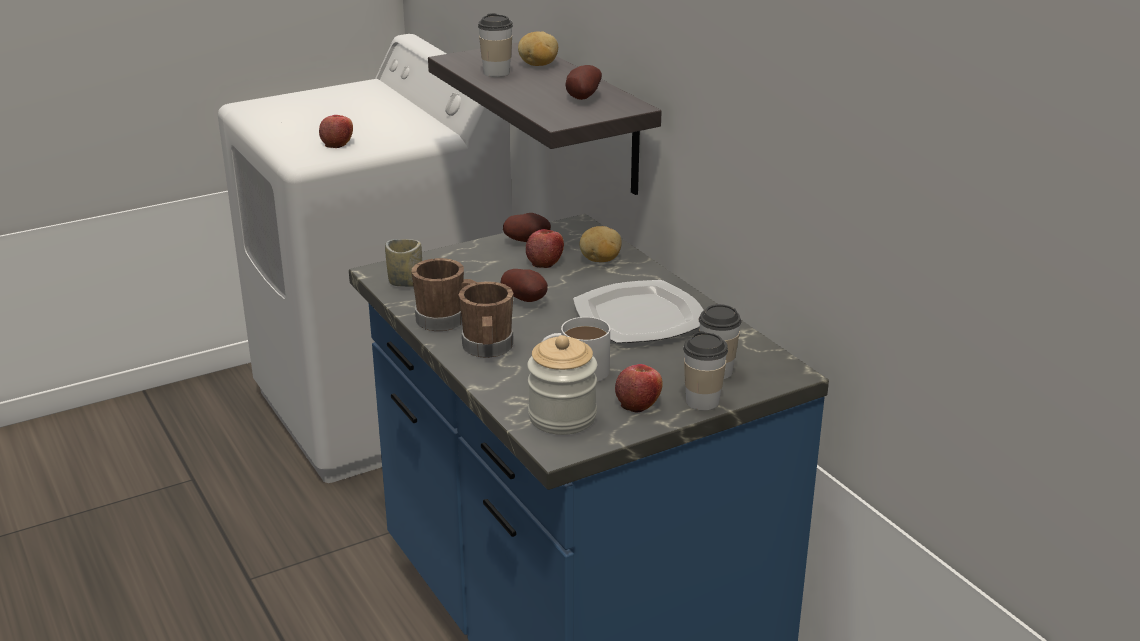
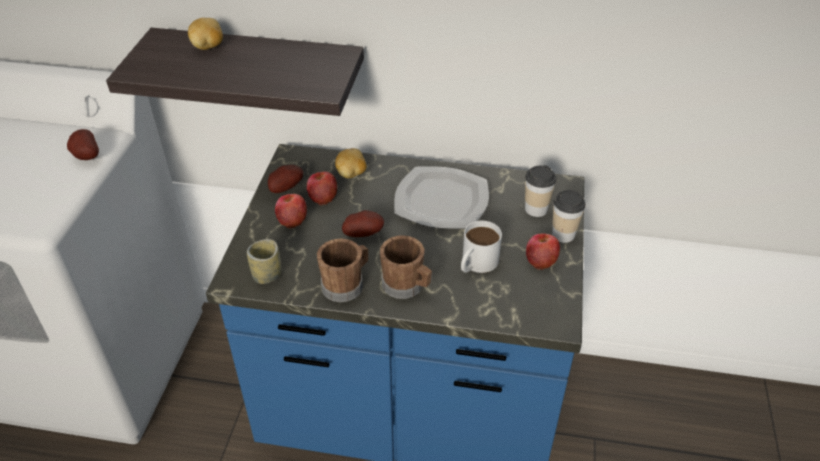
camera: 50 degrees left, 15 degrees up
(337, 143) = (35, 192): apple -> apple (292, 219)
(496, 73) = (194, 69): cup -> none
(562, 417) = (525, 301): jar -> none
(581, 98) = (298, 62): potato -> potato (85, 156)

